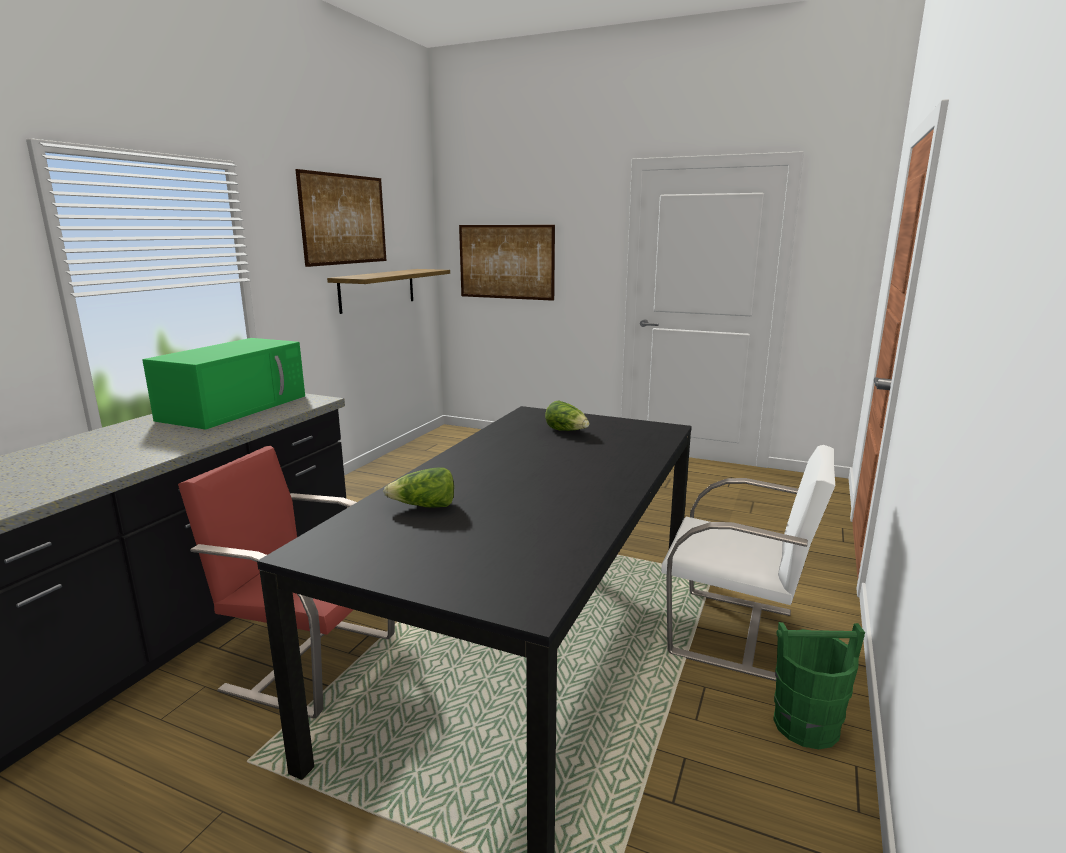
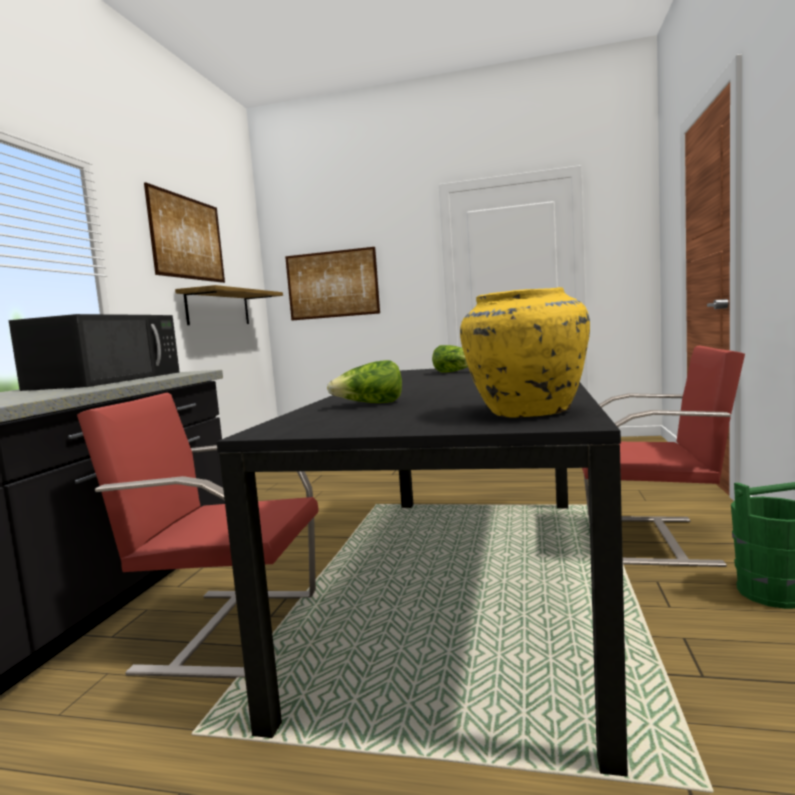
camera: 10 degrees left, 10 degrees down
(236, 407) = (109, 380): green microwave -> black microwave
(520, 570) = (525, 412): none -> yellow vase
(735, 633) = (652, 540): white chair -> red chair

